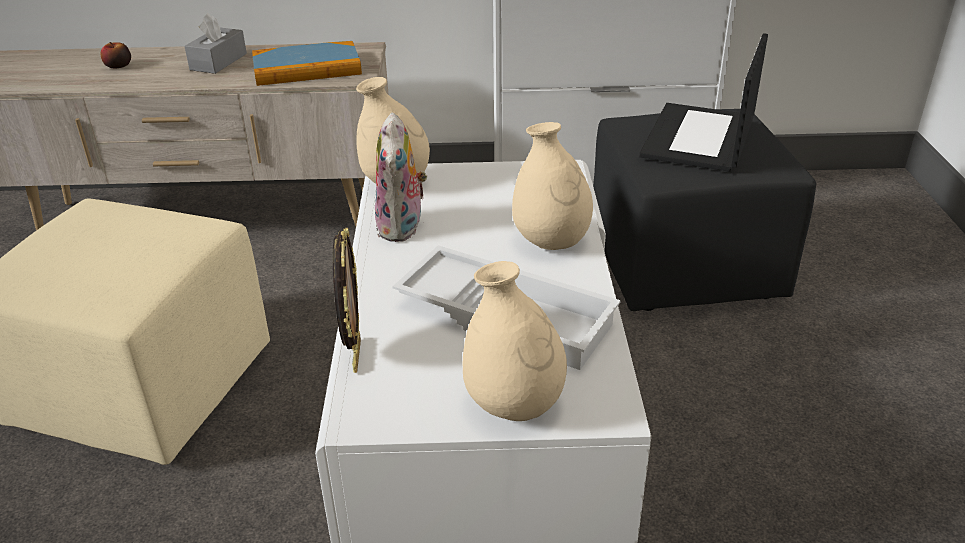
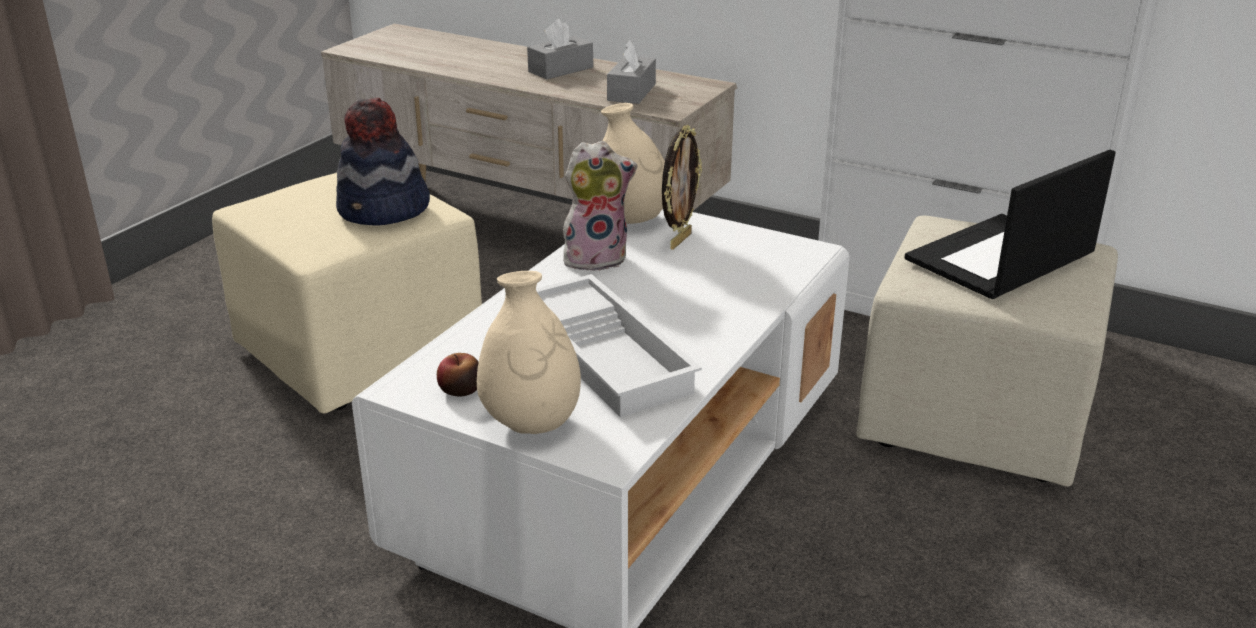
camera: 30 degrees right, 5 degrees down
(118, 66) = (474, 56): apple -> apple (460, 390)
(156, 242) = (384, 211): none -> hat
(307, 69) = (631, 92): book -> grey tissue box
(354, 355) = (447, 342): picture frame -> picture frame (679, 240)
(403, 228) = (596, 258): plush toy -> plush toy turned 135 degrees counterclockwise
(551, 242) = (719, 309): beige vase -> none
(686, 268) = (976, 421): black ottoman -> beige ottoman

